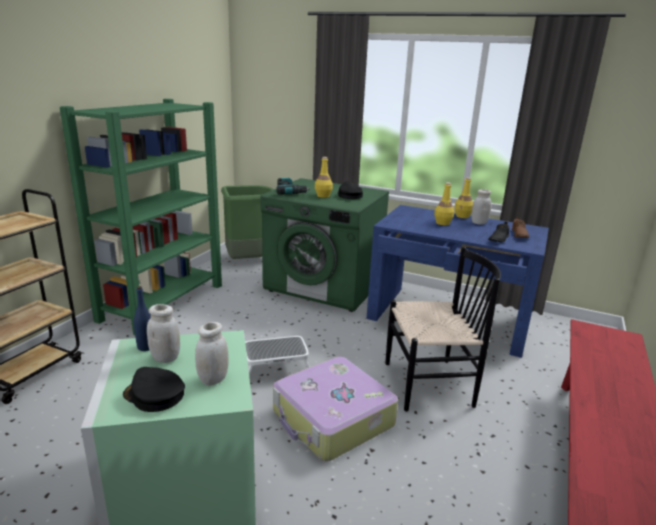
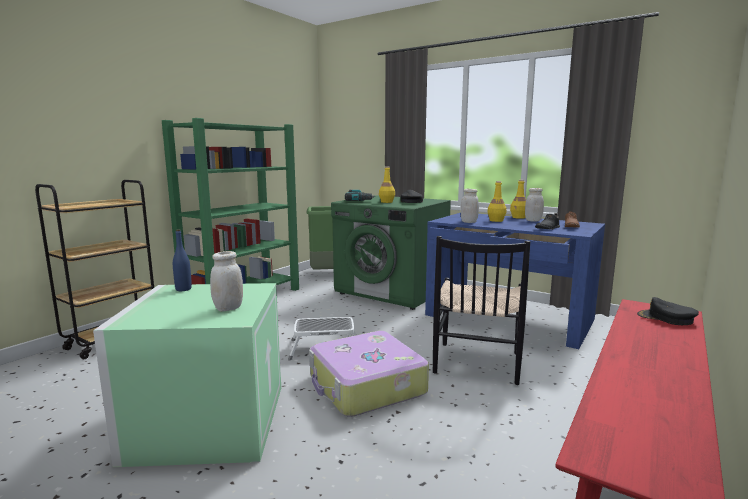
camera: 10 degrees right, 10 degrees down
(154, 395) = (170, 315): black cap -> black cap (666, 318)
(165, 358) = (195, 295): white jar -> white jar (469, 222)
(432, 384) = (476, 365): black chair -> black chair turned 105 degrees clockwise

